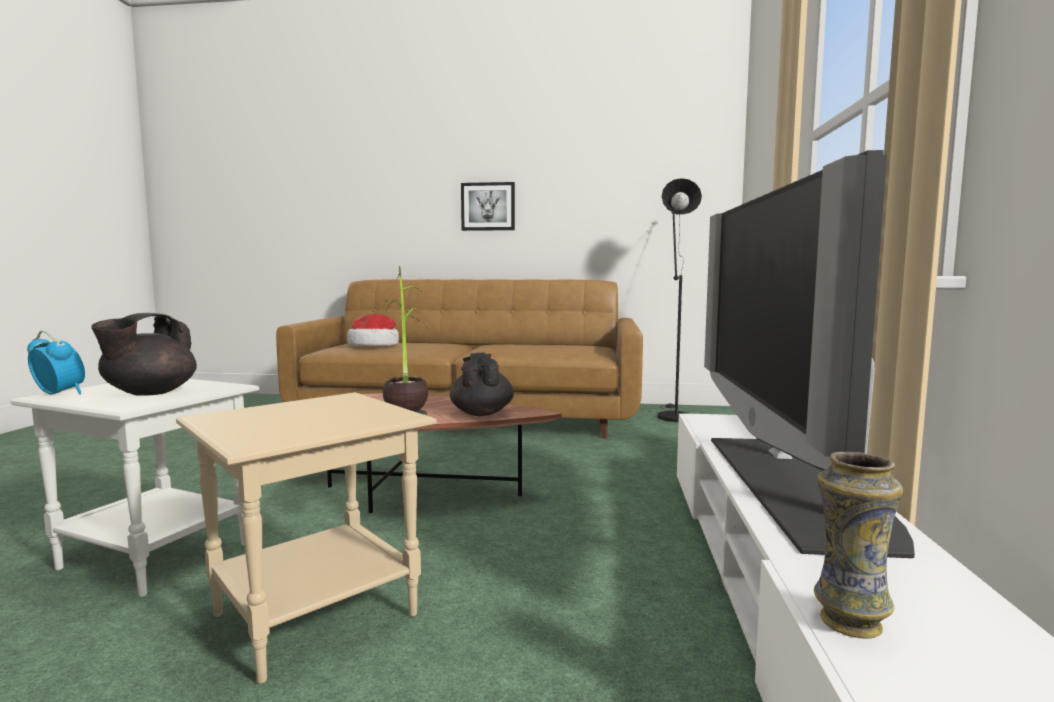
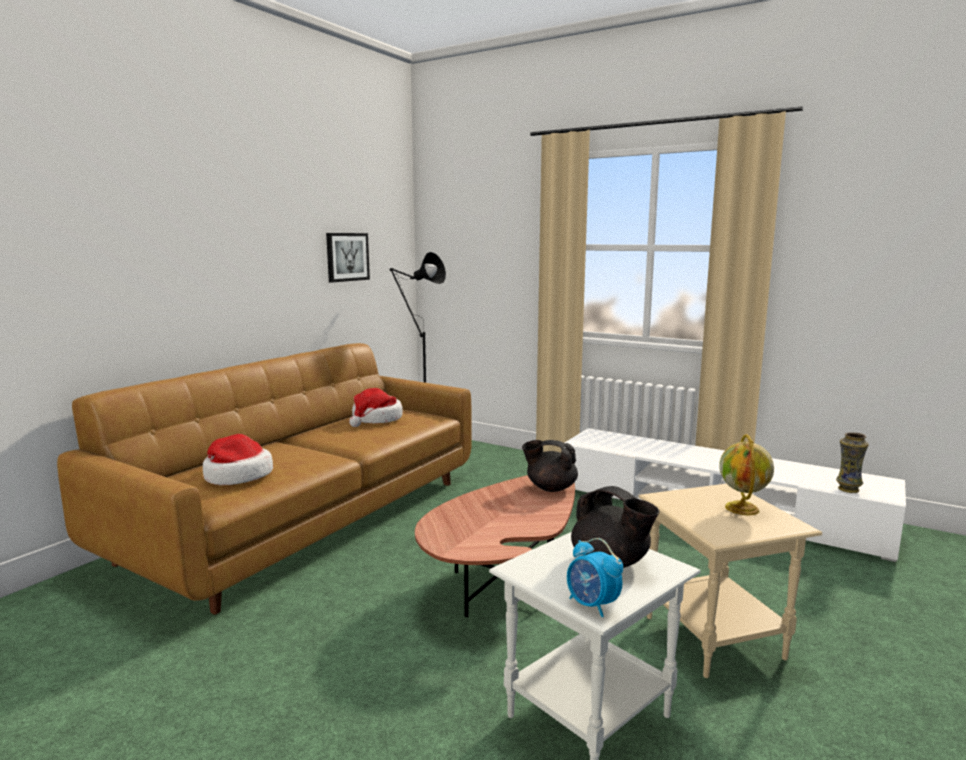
camera: 65 degrees left, 5 degrees up
(59, 394) = (592, 605): alarm clock -> alarm clock turned 90 degrees counterclockwise
(313, 422) = (742, 509): none -> globe
(406, 408) = (510, 509): potted plant -> none
(488, 206) = (231, 271): picture -> picture (347, 257)
(551, 346) = (376, 419): none -> hat
(794, 485) = (713, 458): television -> none

